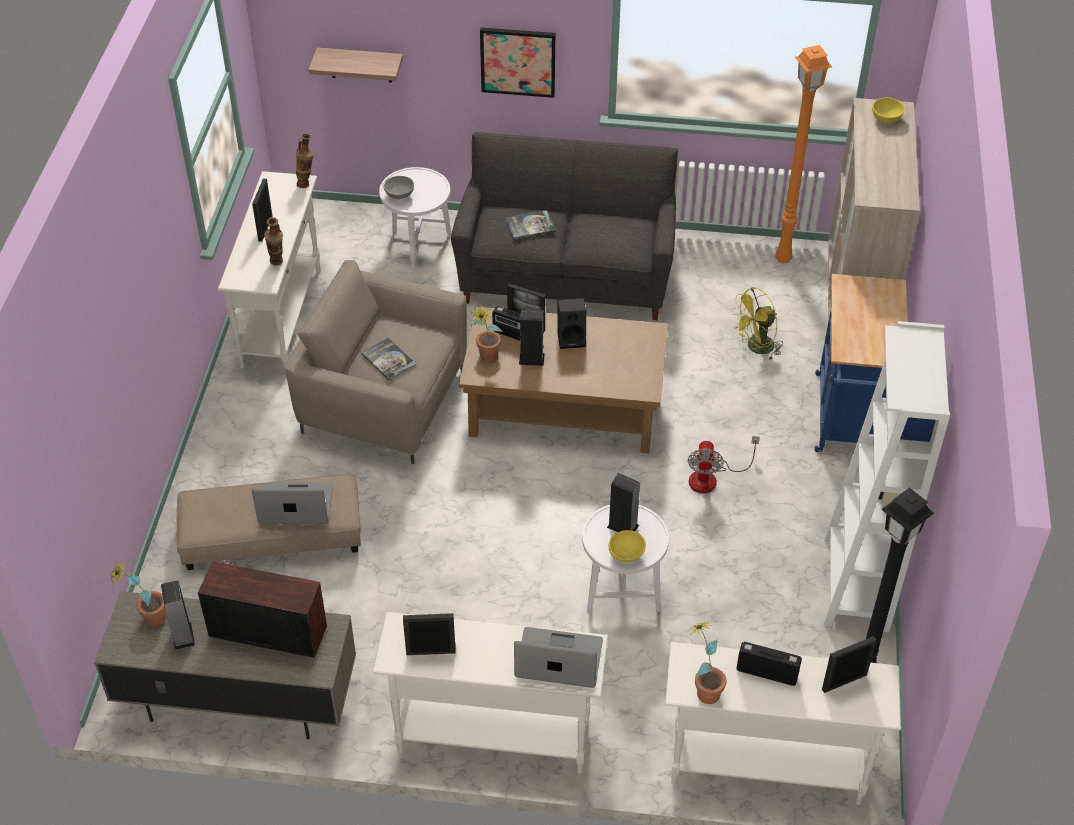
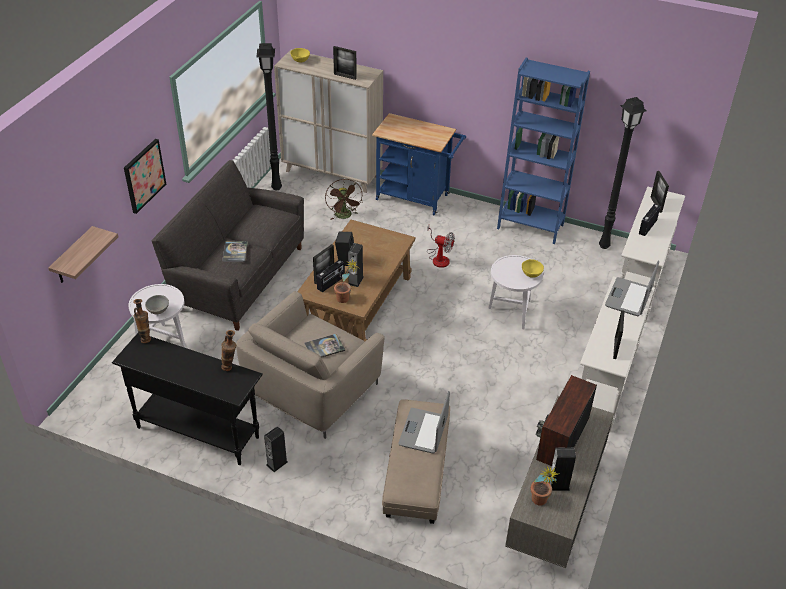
camera: 75 degrees left, 5 degrees down
(265, 228) = (184, 369): picture frame -> picture frame (345, 76)
(282, 317) = (197, 432): white console table -> black console table
(622, 526) = (509, 271): speaker -> speaker (277, 463)
(703, 689) = (655, 250): potted plant -> none
(755, 348) = (344, 216): yellow fan -> brown fan
(781, 258) = (276, 188): orange floor lamp -> black floor lamp
(856, 584) = (530, 226): white bookcase -> blue bookcase

